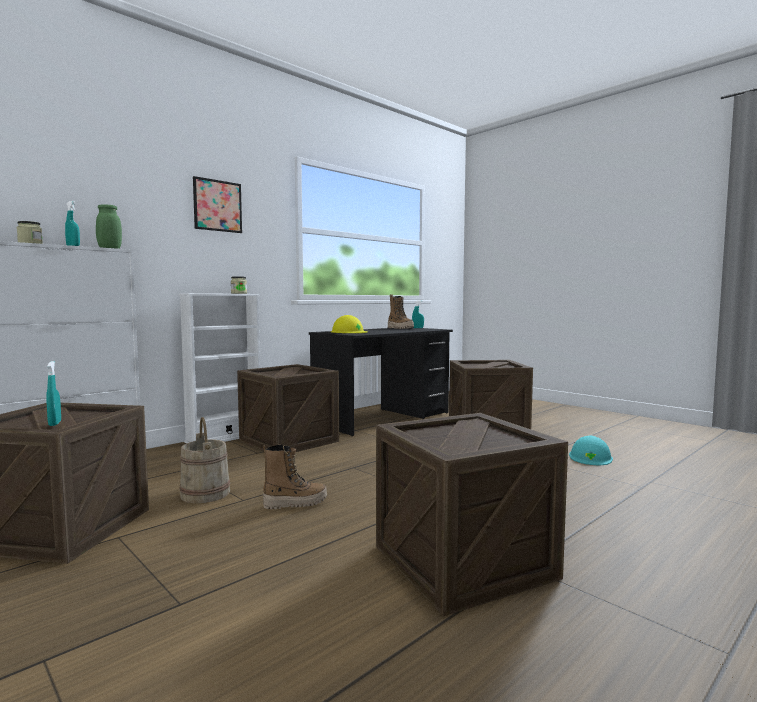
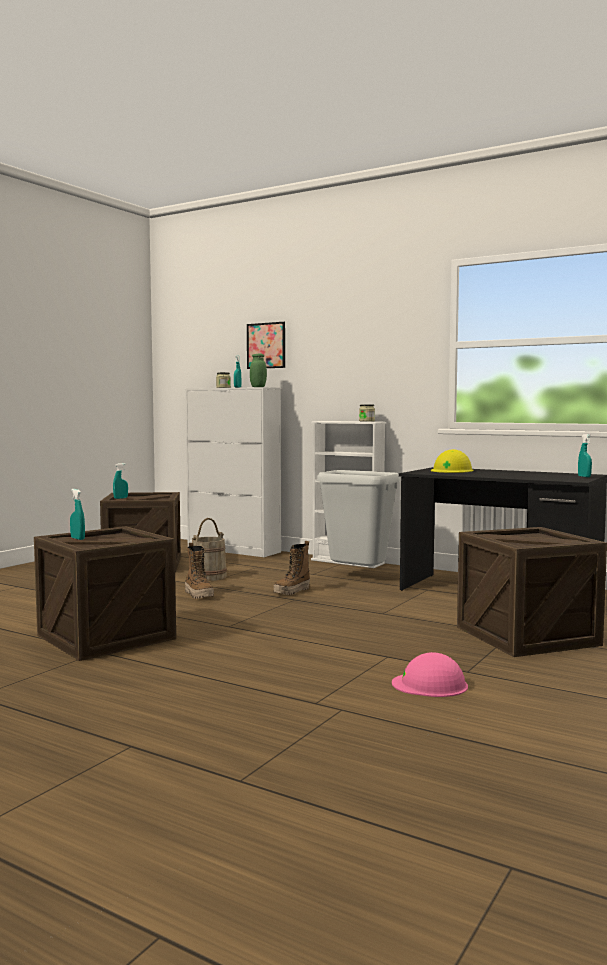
camera: 75 degrees right, 0 degrees up
(217, 205) = (362, 335): picture -> picture (266, 345)
(289, 441) = (358, 576): crate -> grey trash can
(400, 328) = (557, 474): boot -> boot (292, 592)
(459, 443) = (77, 538): none -> turquoise spray bottle
(590, 457) = (430, 685): turquoise hard hat -> pink hard hat

